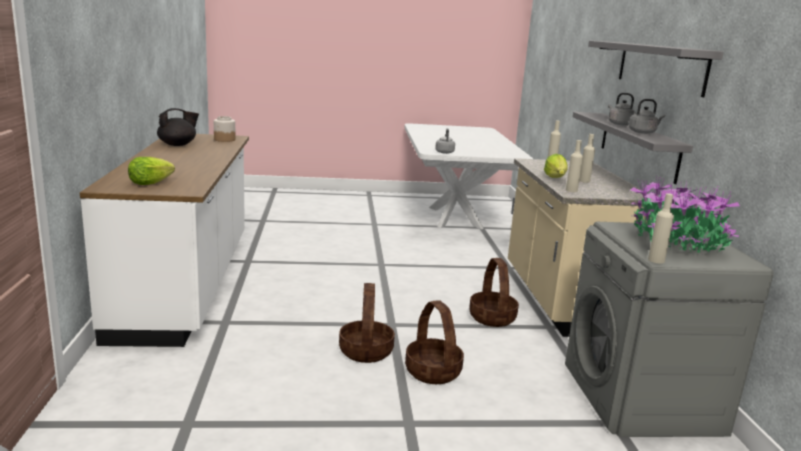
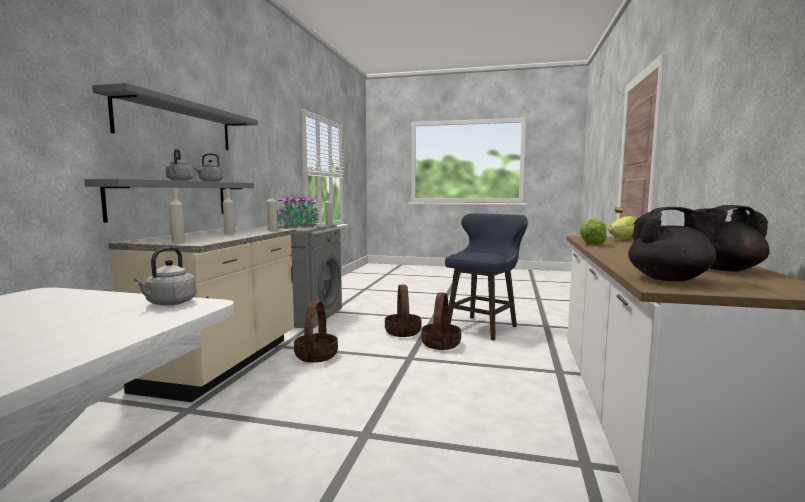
camera: 160 degrees left, 10 degrees down
(224, 139) = (670, 279): jar -> black teapot
(308, 403) = (483, 327): none -> blue stool
(555, 178) = (247, 234): lettuce -> lettuce (591, 243)

